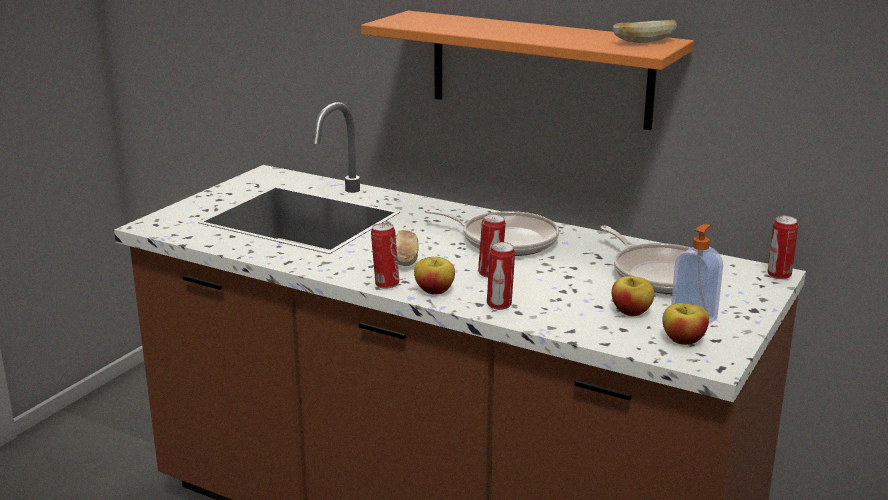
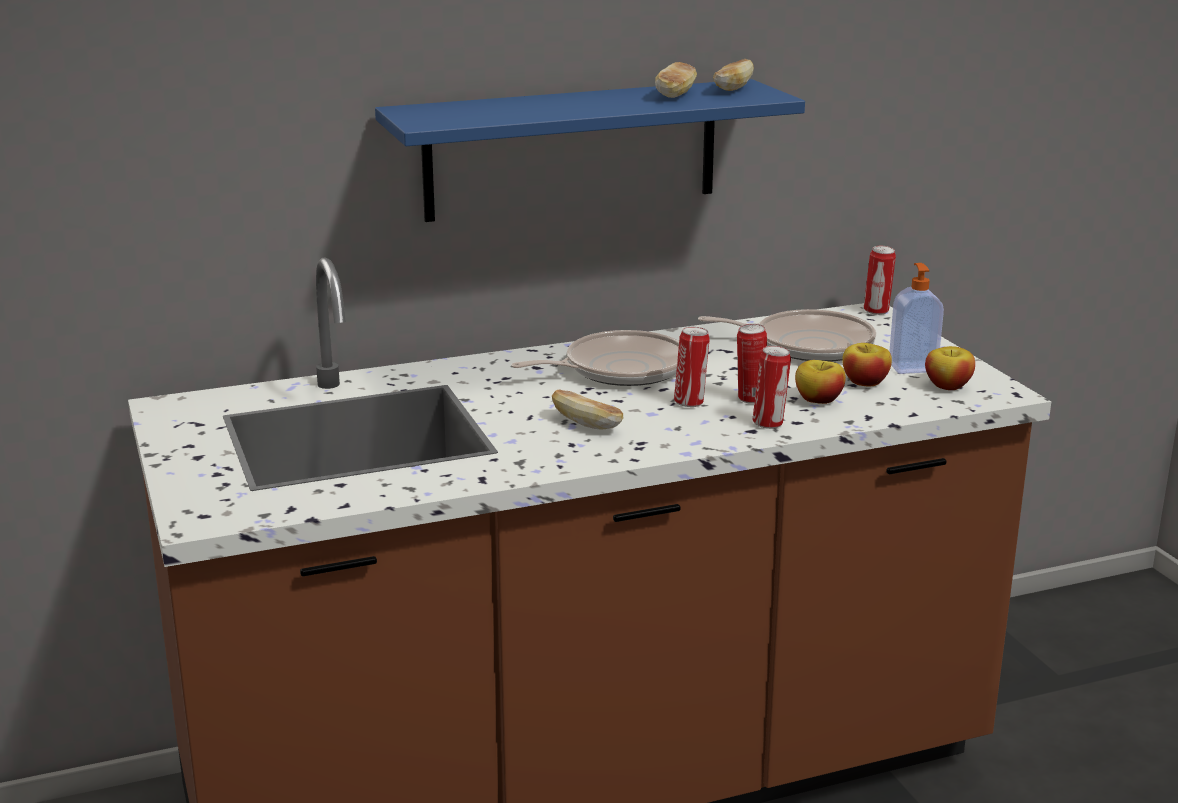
camera: 50 degrees left, 0 degrees up
(385, 284) = (633, 453): can -> can (750, 399)
(434, 290) = (688, 437): apple -> apple (818, 400)
(540, 69) = (572, 150): orange shelf -> blue shelf
(590, 38) = (676, 95): none -> bread

